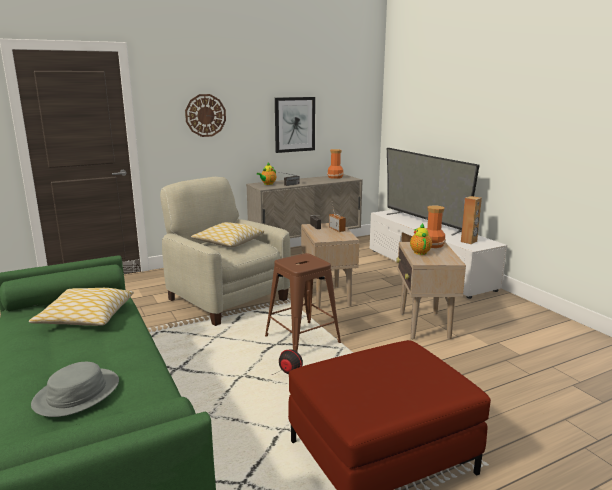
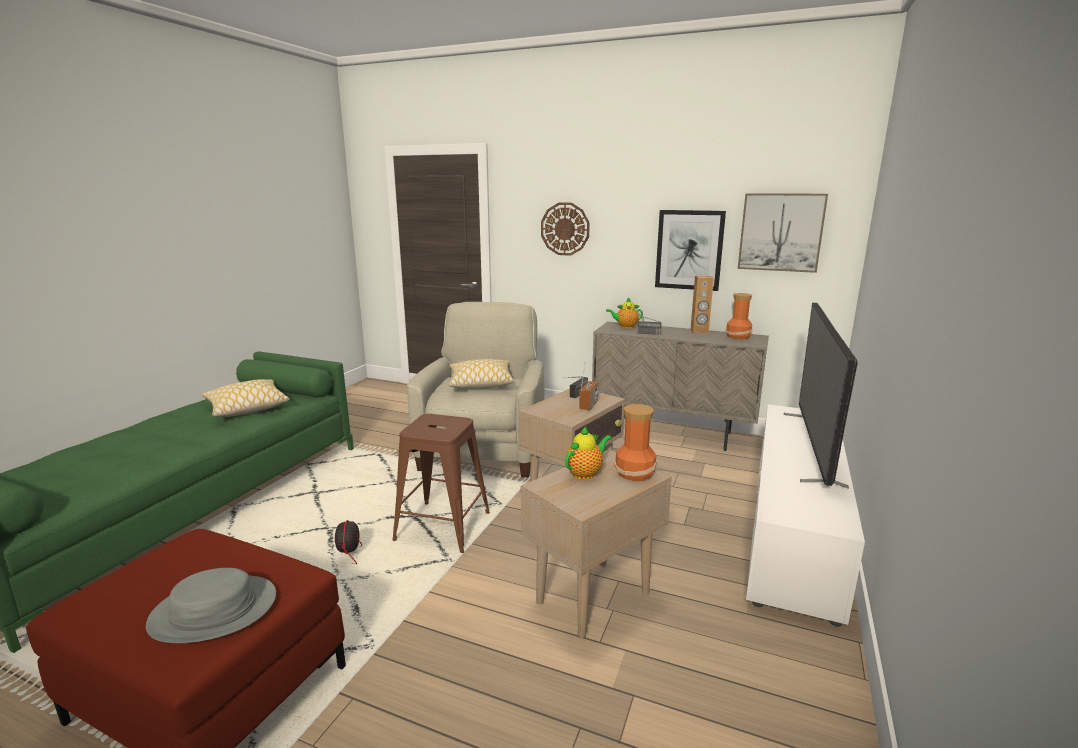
camera: 50 degrees right, 0 degrees up
(77, 393) = (93, 458): grey hat -> grey hat (214, 610)
(343, 109) = (780, 232): none -> picture
(469, 241) = (800, 503): brown speaker -> brown speaker (699, 331)

